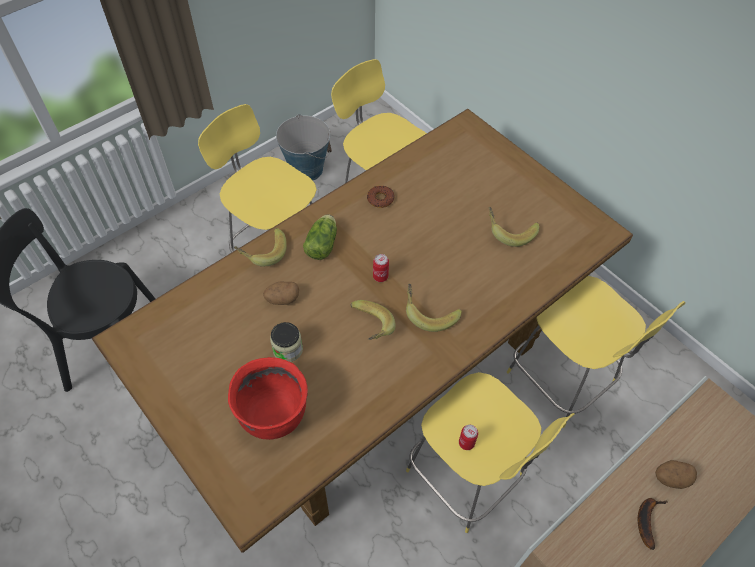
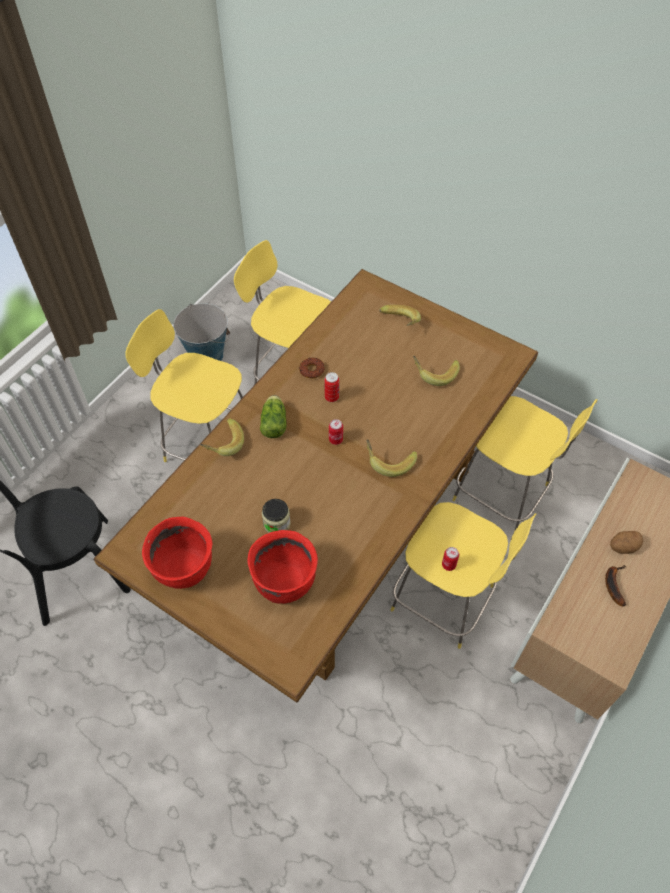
camera: 15 degrees left, 0 degrees up
(176, 373) = (185, 569): none -> red cooking pot
(282, 299) = (255, 480): potato -> none
(369, 328) = (341, 487): banana -> banana (398, 324)
(391, 231) = (331, 397): none -> can

